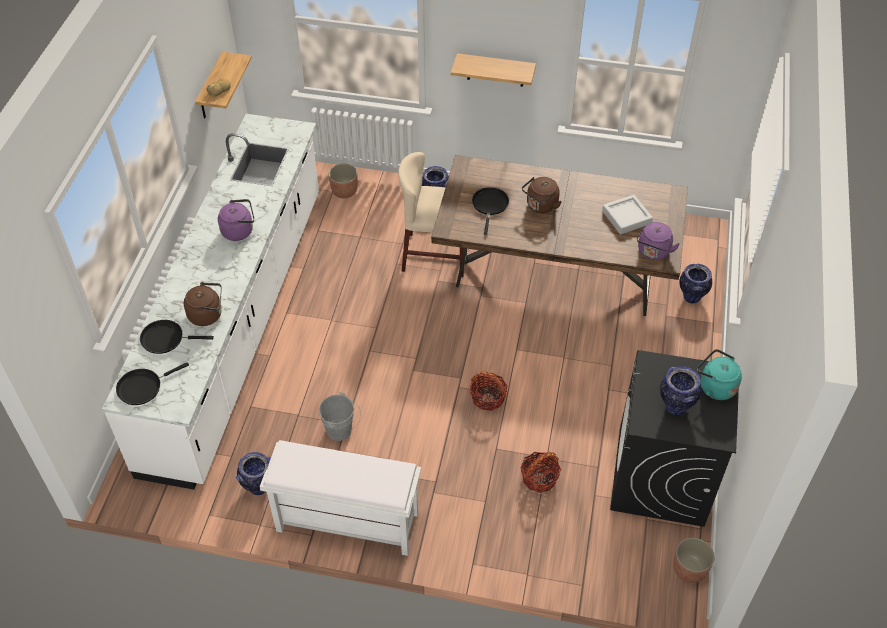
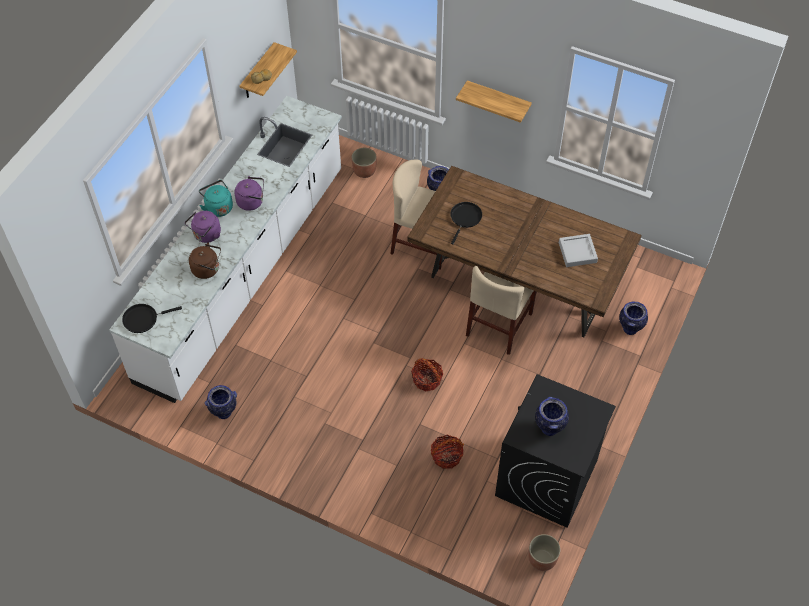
camera: 15 degrees right, 5 degrees up
(166, 339) = (170, 283): black frying pan -> none
(342, 431) = (301, 381): grey bucket -> none
(346, 522) = (283, 456): white bench -> none
(541, 206) = (507, 228): brown kettle -> none
(548, 321) = (499, 324): none -> beige chair
(653, 252) = (588, 289): purple kettle -> purple kettle (206, 235)
(715, 386) = (588, 419): turquoise kettle -> turquoise kettle (218, 207)

